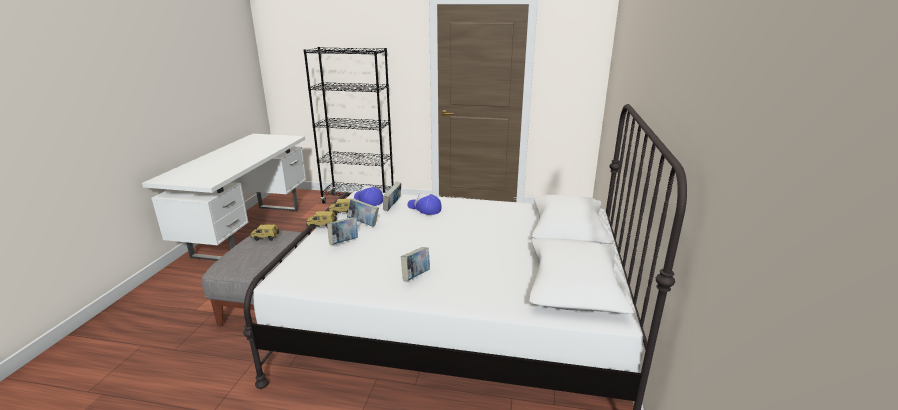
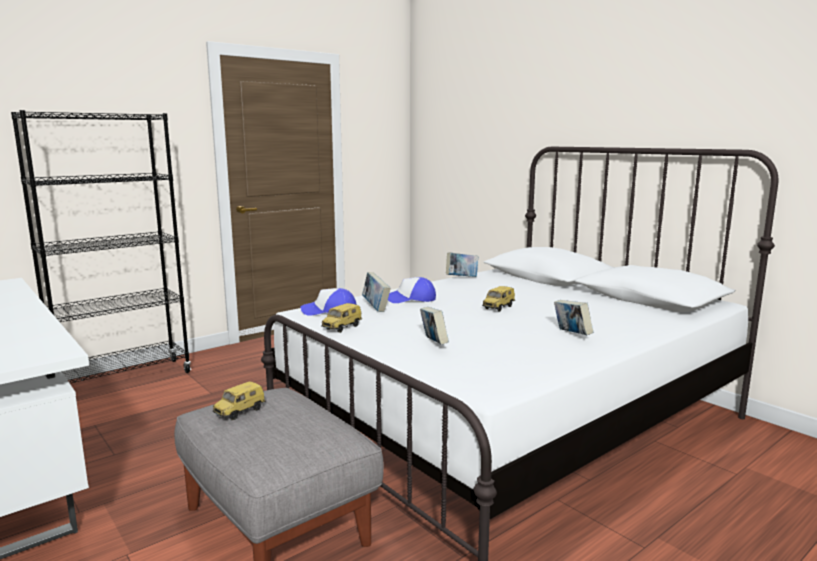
camera: 50 degrees left, 10 degrees down
(321, 226) = (366, 343): toy car -> toy car (498, 308)
(363, 223) = (397, 326): book -> book (461, 278)

